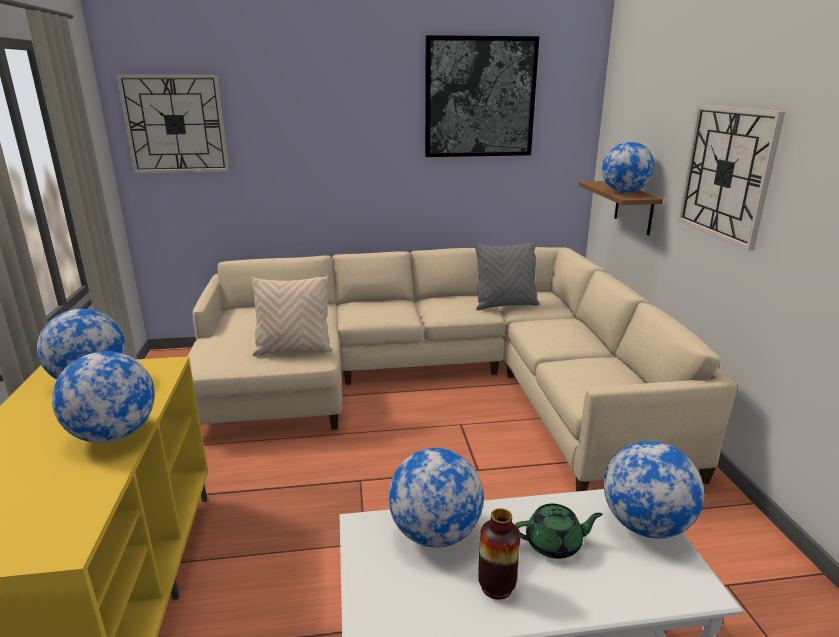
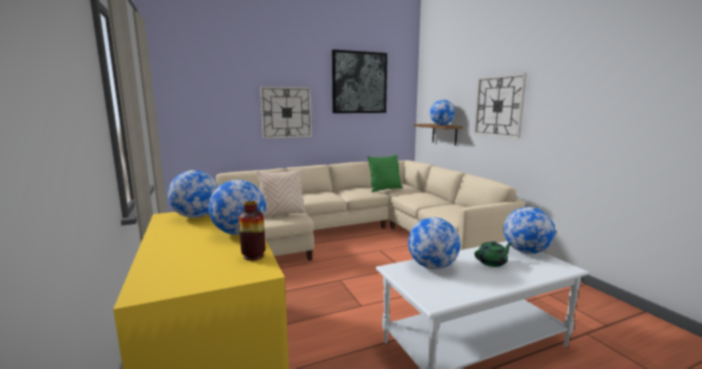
camera: 15 degrees left, 10 degrees down
(175, 124) = (190, 92): wall clock -> wall clock (286, 112)
(496, 586) = (479, 279): vase -> vase (253, 256)
(505, 305) = (385, 189): grey pillow -> green pillow

